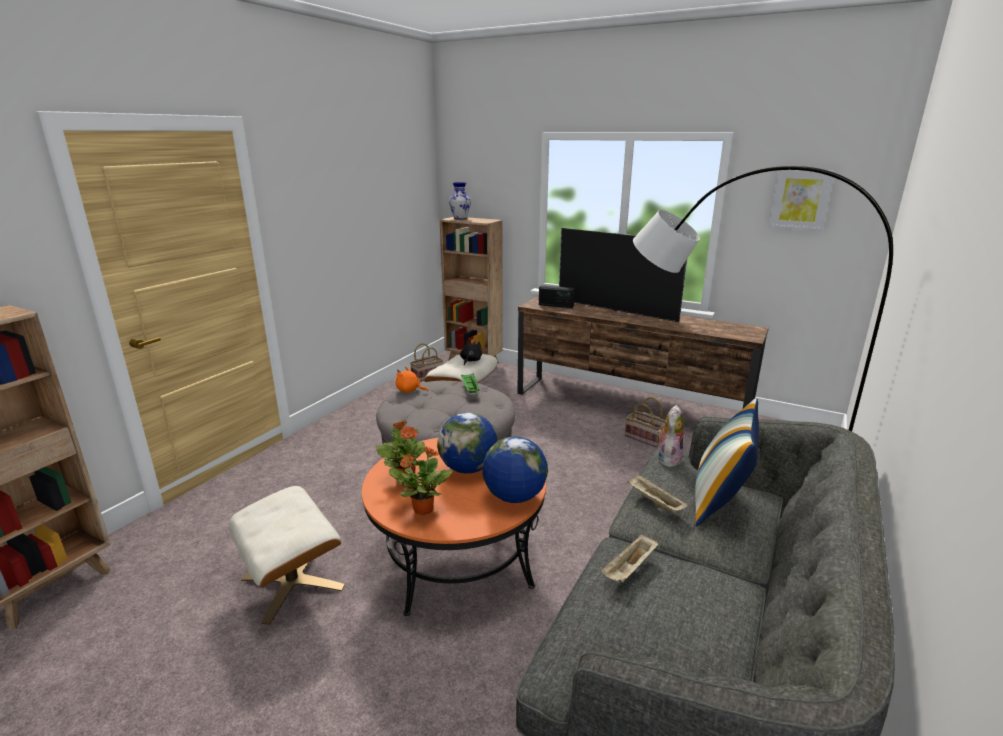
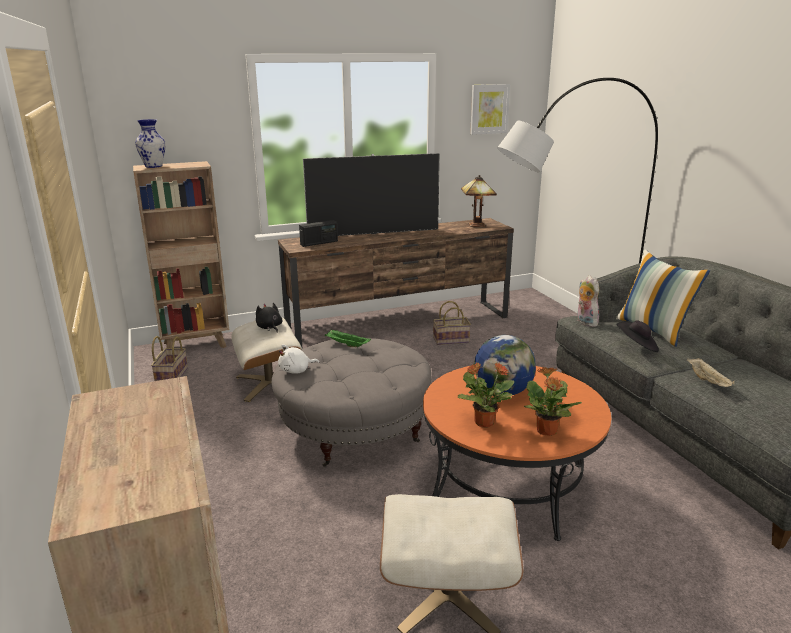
camera: 50 degrees left, 0 degrees up
(409, 390) = (296, 370): orange plush toy -> white plush toy
(514, 497) = (568, 389): globe -> none
(654, 502) = (637, 346): beige tray -> black hat
(730, 329) = (475, 225): none -> table lamp

